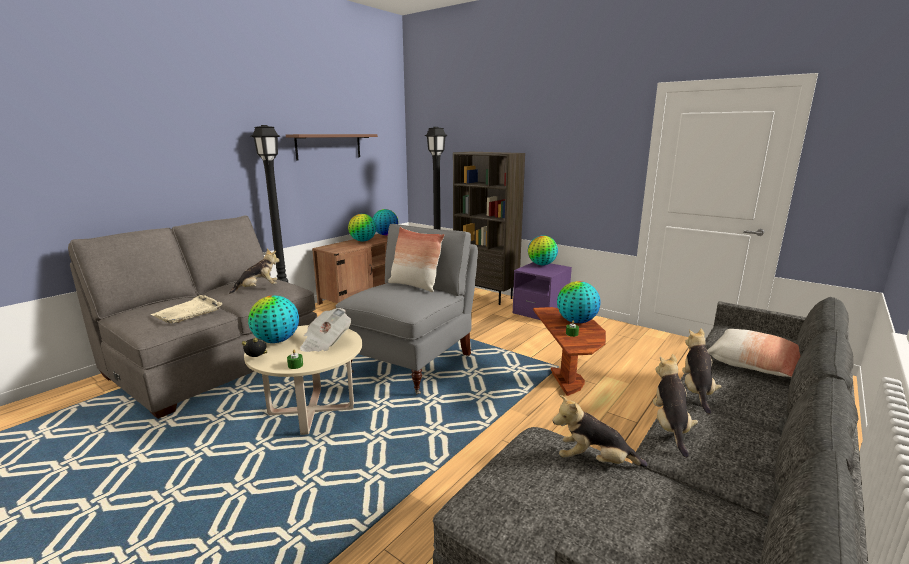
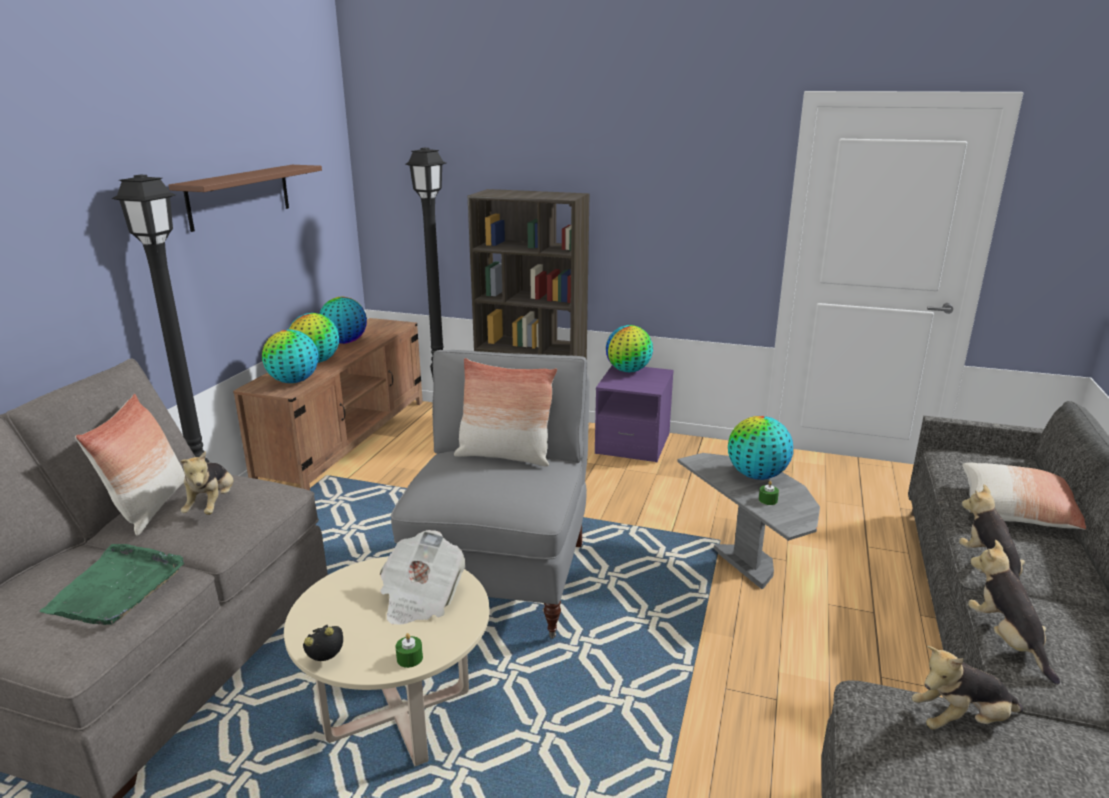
camera: 20 degrees left, 5 degrees up
(188, 312) = (117, 588): beige tray -> green tray
(232, 286) = (150, 507): none -> pillow
(258, 289) = (212, 506): plush toy -> plush toy turned 135 degrees clockwise
(276, 341) = (327, 612): globe -> globe (293, 381)
(566, 382) = (747, 565): brown side table -> grey side table

